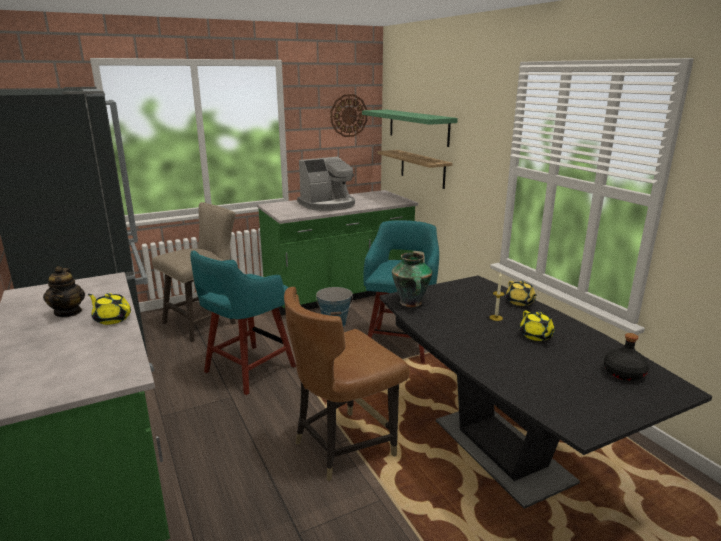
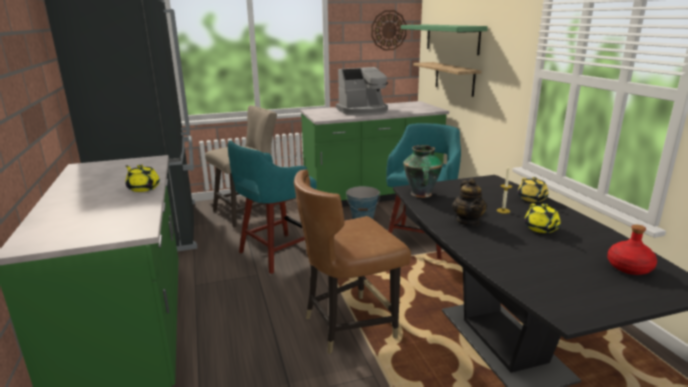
camera: 10 degrees right, 0 degrees up
(68, 312) = (111, 181): teapot -> teapot (468, 221)
(623, 373) = (628, 267): black bottle -> red bottle

